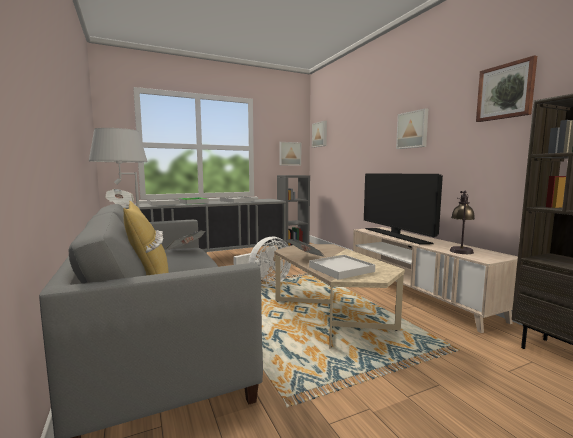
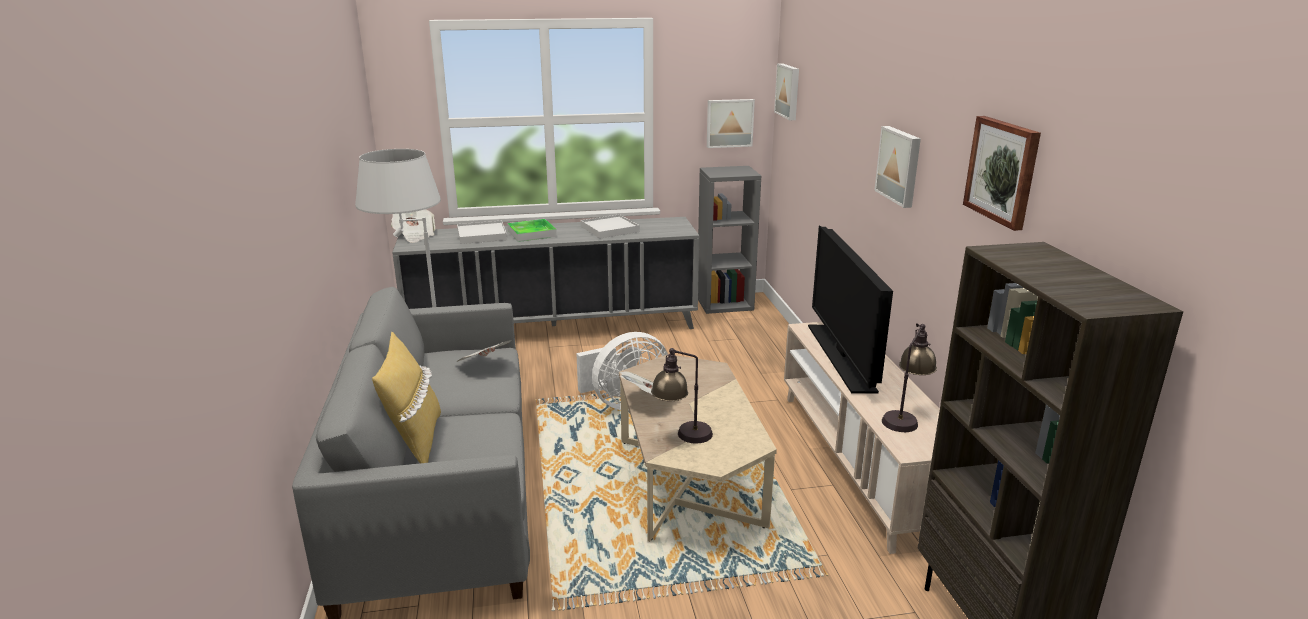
camera: 15 degrees right, 15 degrees up
(341, 269) = (682, 436): white tray -> table lamp

